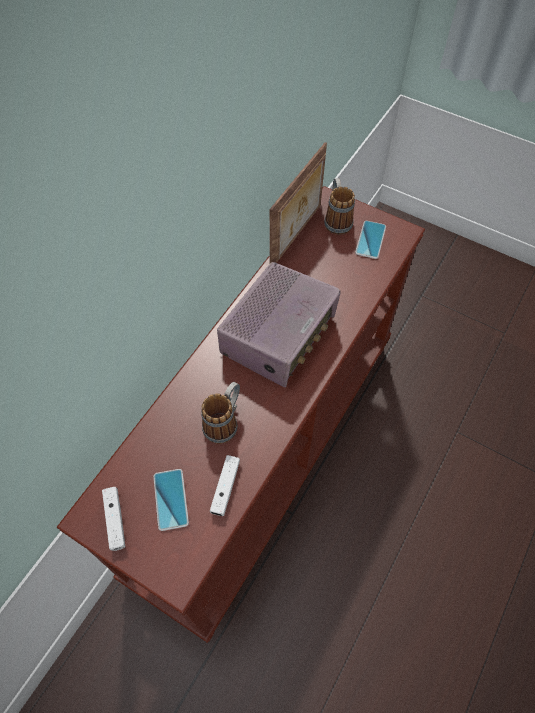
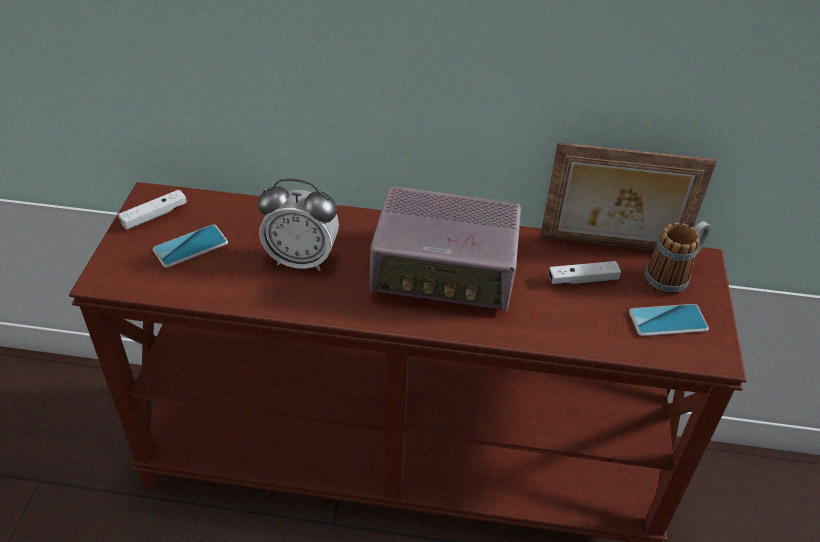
camera: 65 degrees right, 15 degrees down
(224, 421) = (302, 259): mug -> alarm clock
(225, 487) = (219, 284): white game controller -> white game controller (582, 279)

